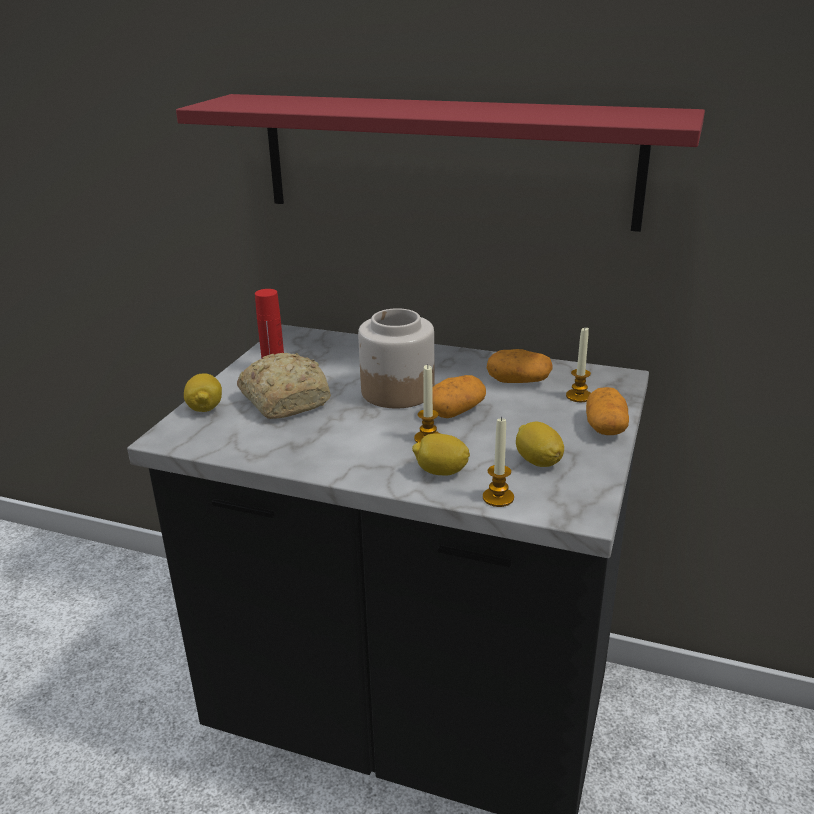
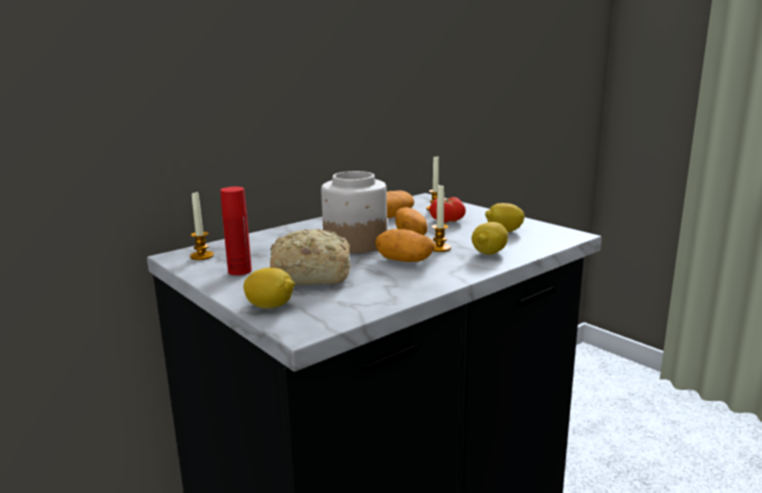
camera: 60 degrees left, 10 degrees down
(445, 160) = (283, 61): red shelf -> none
(498, 498) = (536, 247): candle -> candle (202, 256)
(534, 416) = (445, 221): none -> tomato
(605, 427) = (481, 212): potato -> potato (404, 261)

